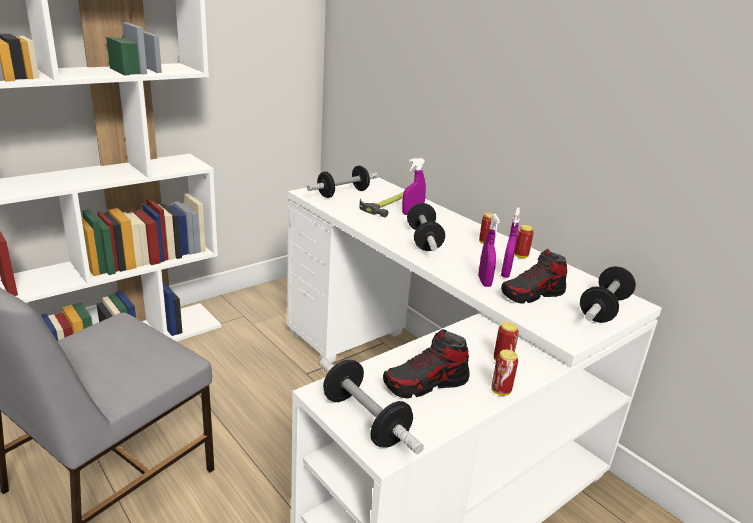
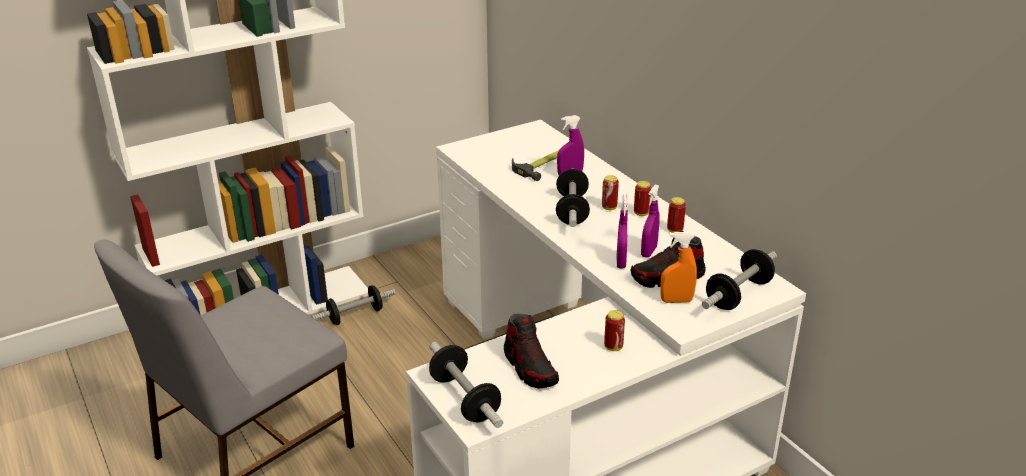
camera: 10 degrees right, 5 degrees up
(343, 193) = (497, 148): dumbbell -> dumbbell (355, 316)
(426, 384) = (530, 368): shoe -> shoe turned 105 degrees counterclockwise
(501, 391) = (600, 377): can -> can (609, 207)
(550, 315) = (676, 301): none -> orange spray bottle

